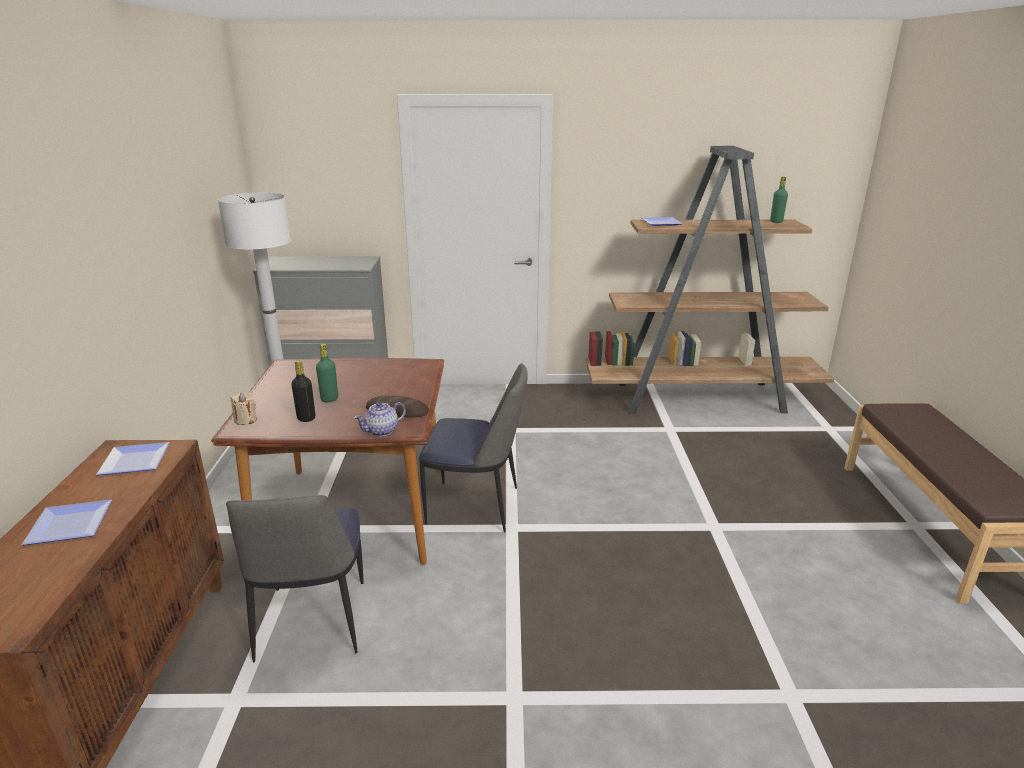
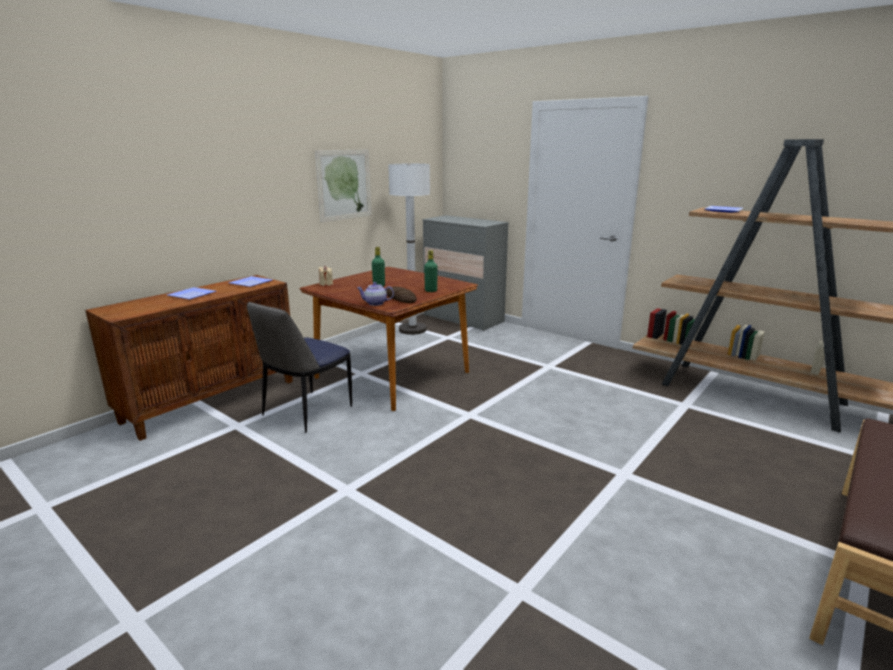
camera: 40 degrees right, 5 degrees down
(169, 247) = (344, 185): none -> picture
(306, 418) = (352, 290): black bottle -> none
(476, 506) = (464, 396): chair -> none
(776, 221) = (862, 220): green bottle -> green bottle (431, 291)

